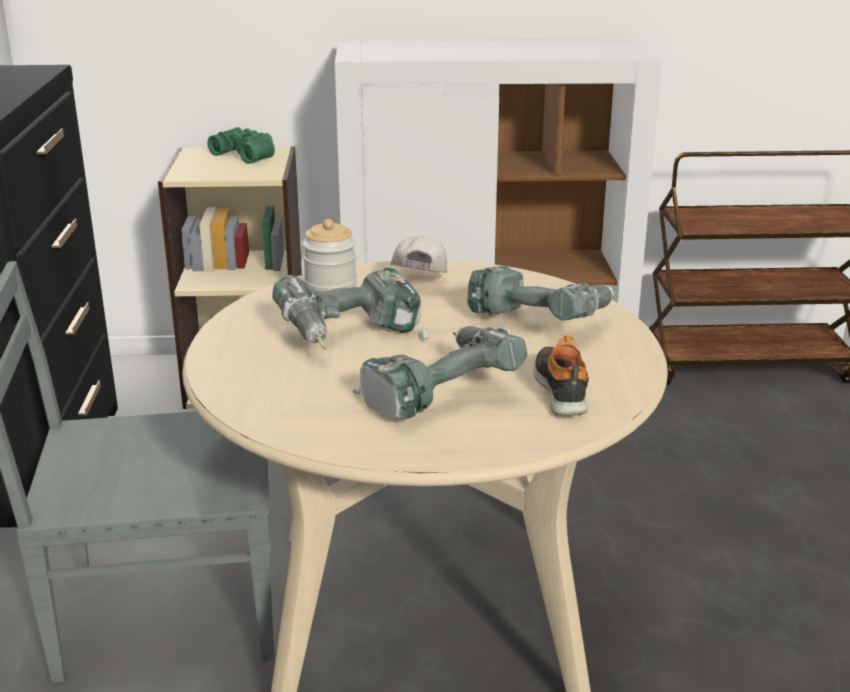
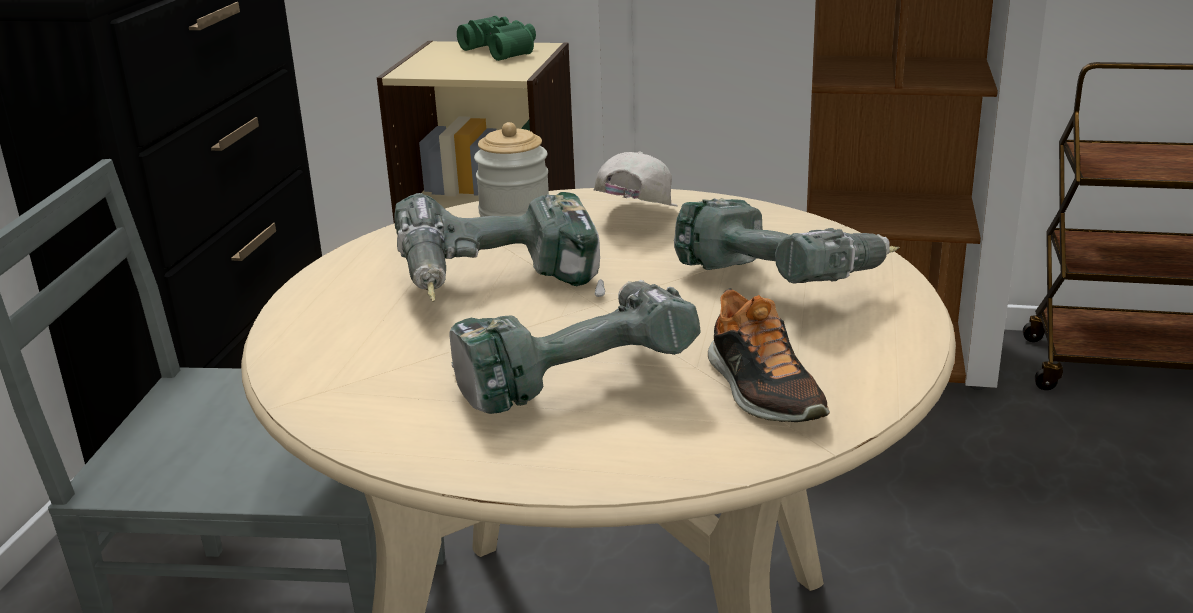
camera: 15 degrees right, 0 degrees up
(561, 390) = (762, 391): shoe -> shoe turned 150 degrees clockwise

